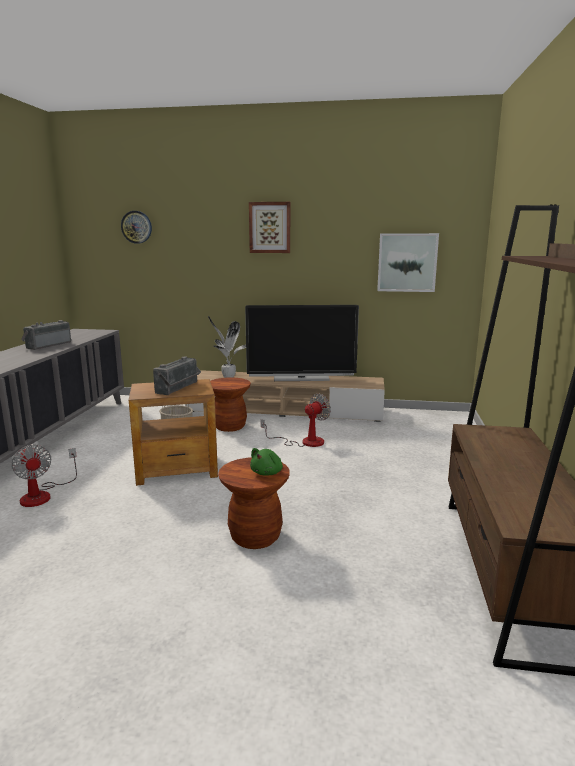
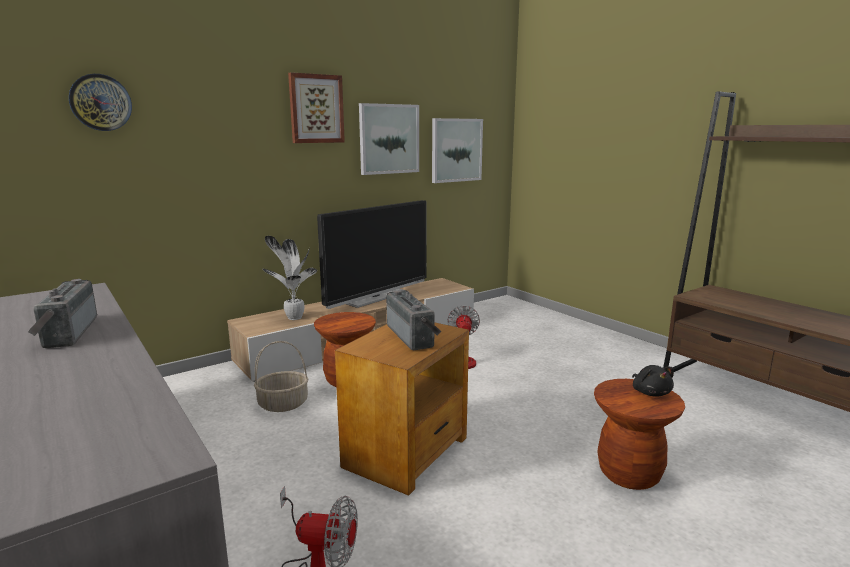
camera: 45 degrees left, 0 degrees up
(267, 473) = (650, 392): green plush toy -> black plush toy
(333, 251) = (389, 139): none -> picture

